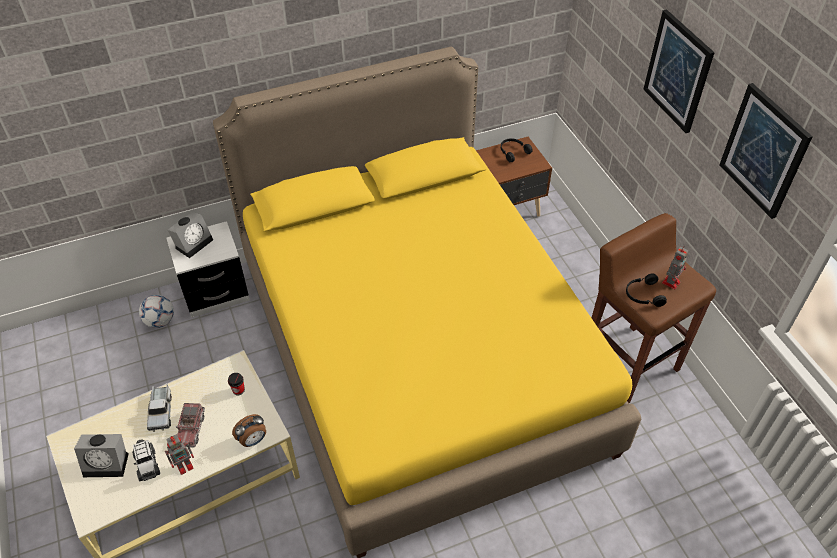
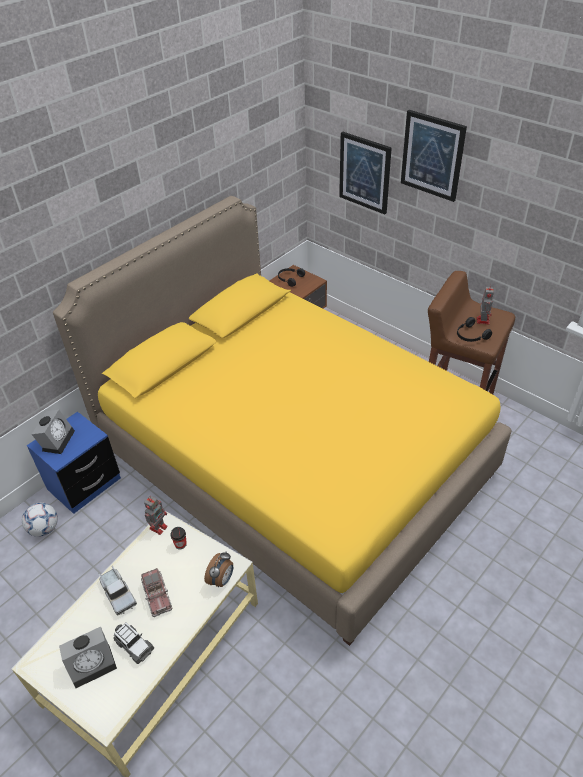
camera: 25 degrees left, 5 degrees down
(185, 465) = (172, 629): toy robot -> toy robot (159, 527)
(215, 293) = (84, 484): white nightstand -> blue nightstand
(764, 151) = (534, 186): picture -> picture (365, 172)

